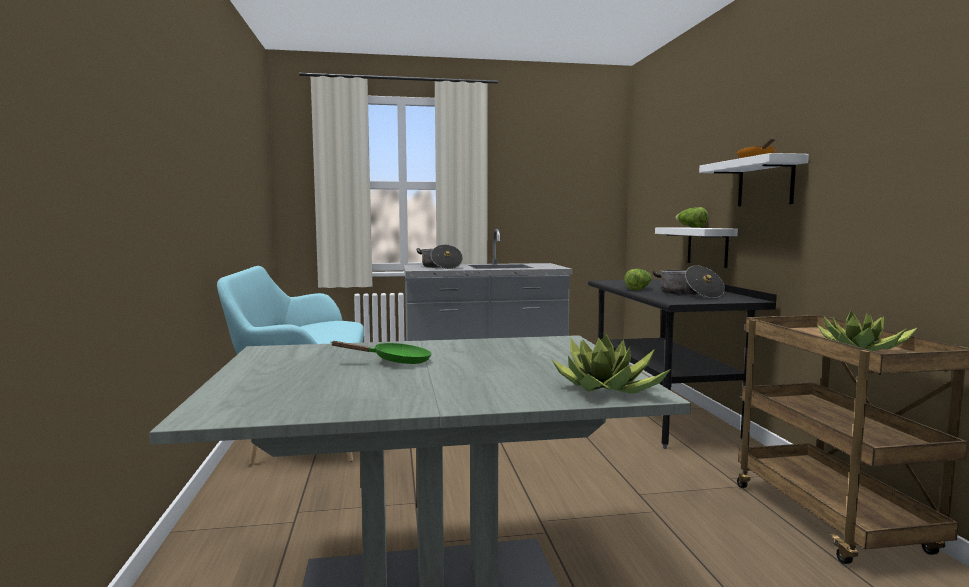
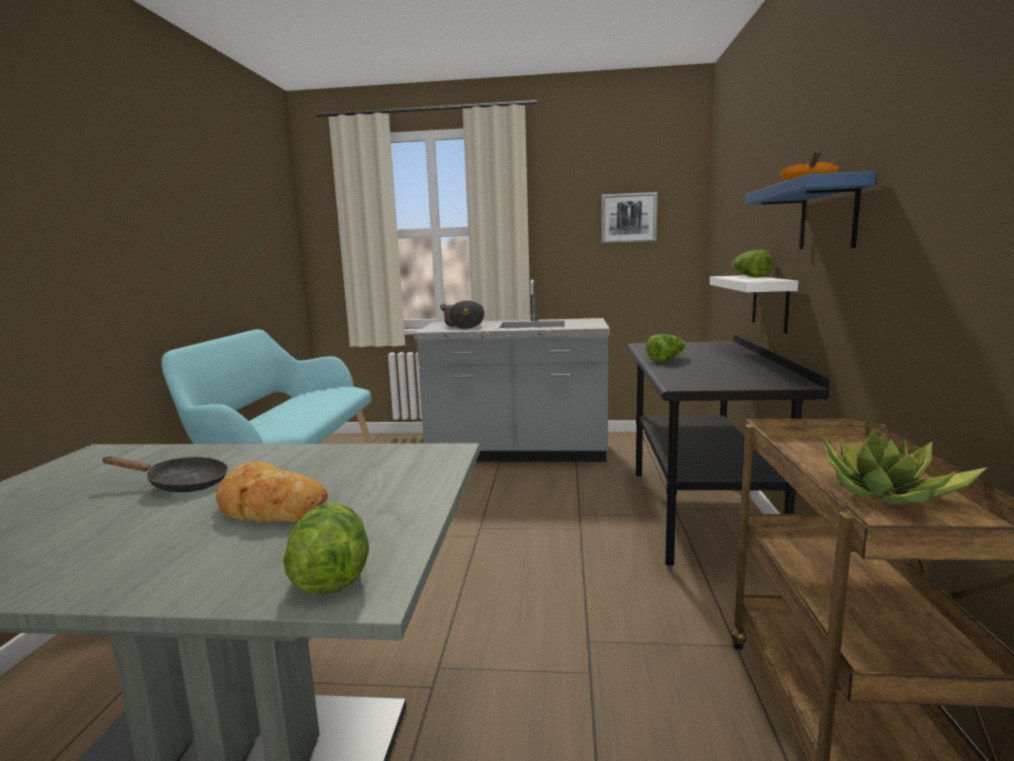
camera: 15 degrees right, 5 degrees up
(395, 361) = (181, 484): green frying pan -> black frying pan
(494, 367) = (268, 506): none -> bread
(567, 181) = (628, 218): none -> picture
(607, 389) = (330, 572): potted plant -> lettuce
(688, 294) = (719, 371): cooking pot -> none
(765, 183) = (828, 216): white shelf -> blue shelf

